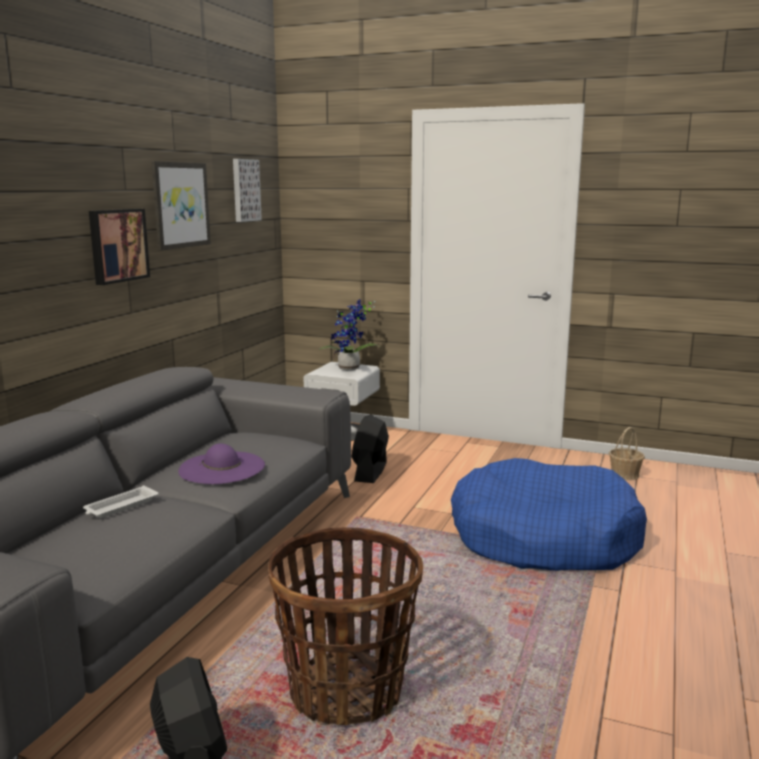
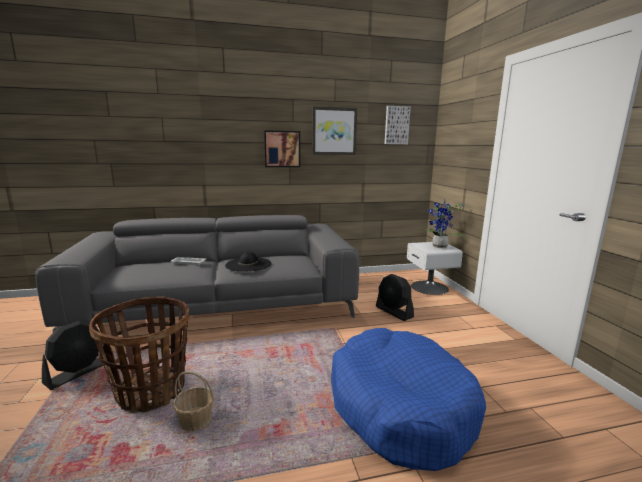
camera: 55 degrees right, 0 degrees up
(222, 468) = (248, 264): purple hat -> black hat
(370, 472) = (394, 312): black fan -> black fan turned 105 degrees counterclockwise
(625, 474) = (593, 419): basket -> basket (195, 420)

